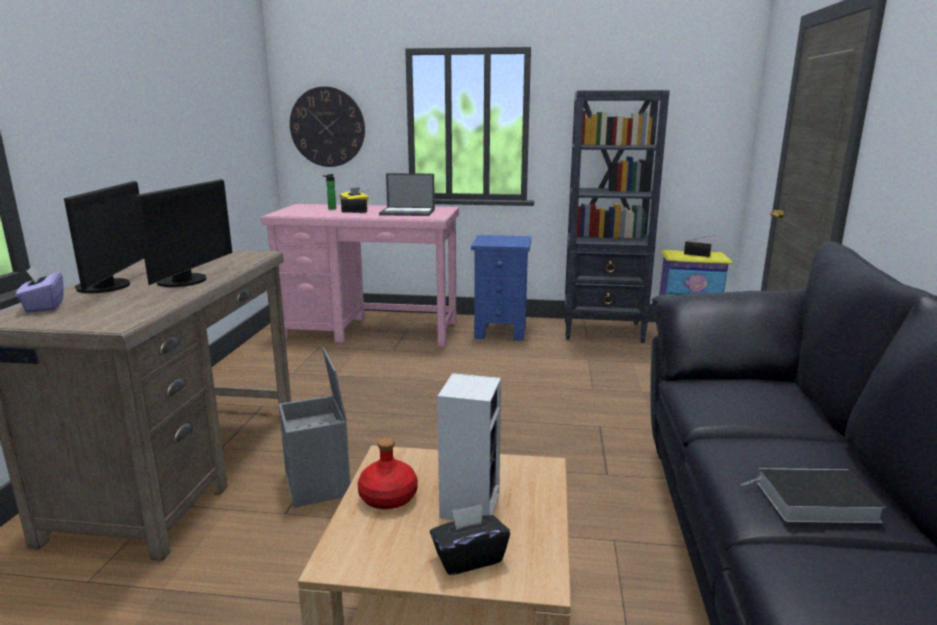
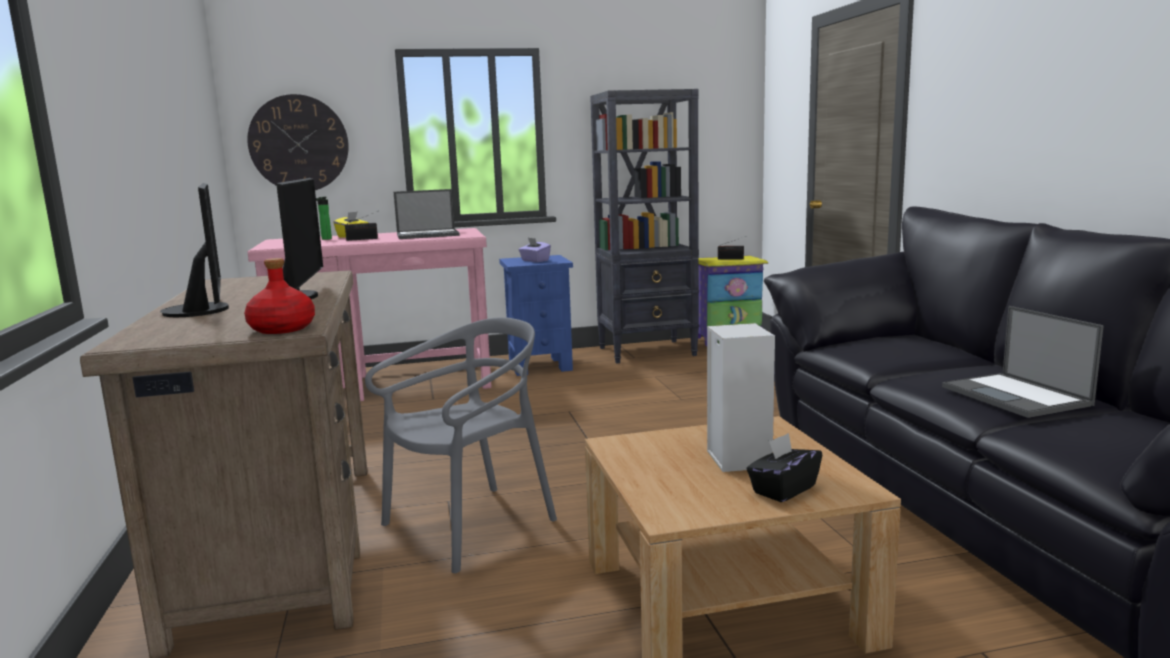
camera: 20 degrees left, 5 degrees down
(44, 306) = (159, 330): purple tissue box -> purple tissue box (535, 261)
(319, 485) = (470, 526): grey storage box -> grey chair
(388, 498) = (655, 468): red bottle -> red bottle (282, 329)
(813, 502) = (1017, 396): book -> laptop

